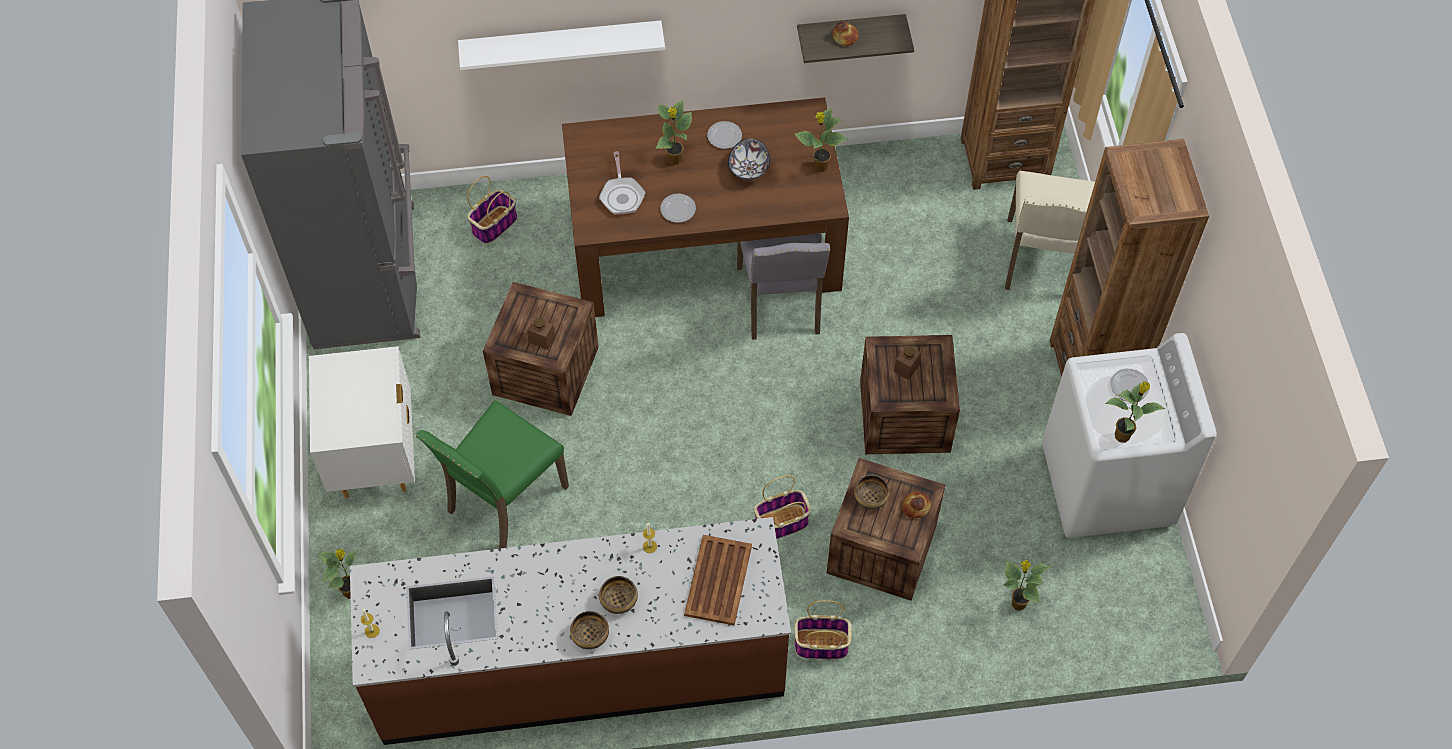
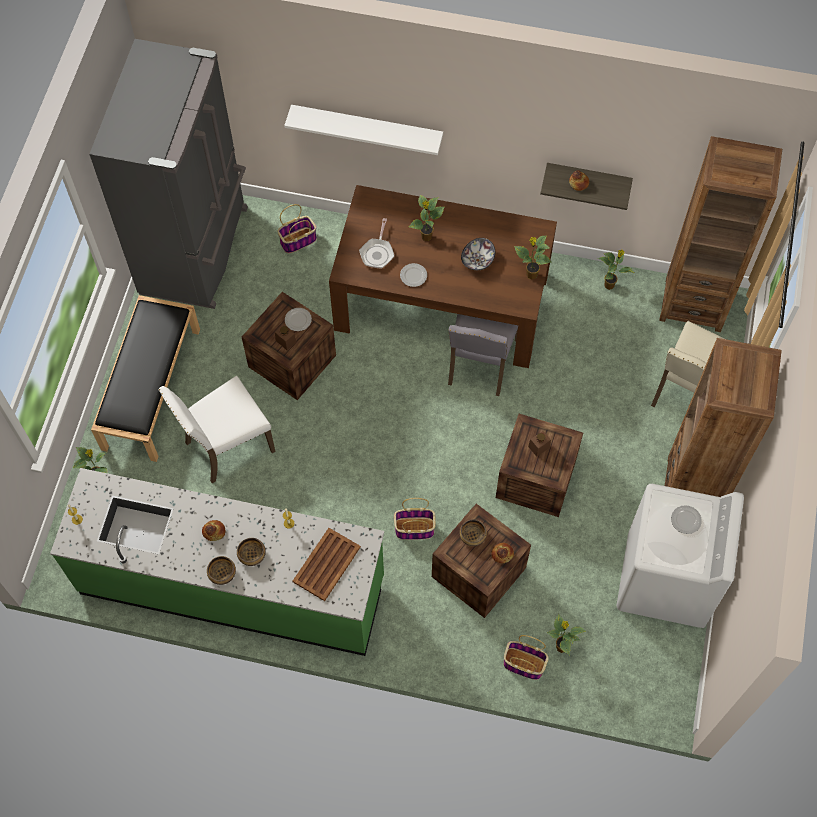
camera: 20 degrees right, 5 degrees up
(375, 458) = (151, 387): white nightstand -> black bench
(503, 499) = (227, 446): green chair -> white chair
(558, 587) = (214, 531): none -> bread
(580, 665) = (233, 584): brown counter -> green counter
(724, 136) = (469, 230): plate -> plate (298, 320)
(820, 644) = (406, 627): basket -> basket (523, 664)
(1123, 435) = (664, 556): potted plant -> potted plant (610, 285)

